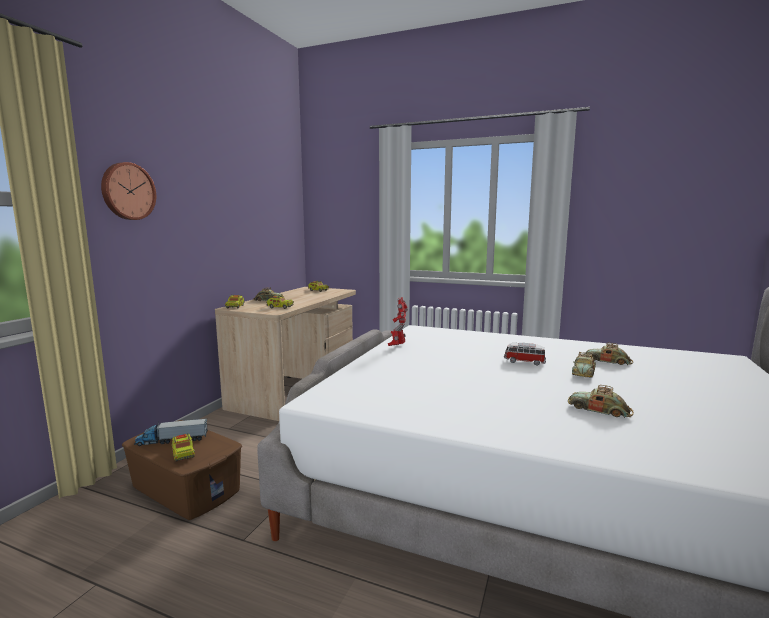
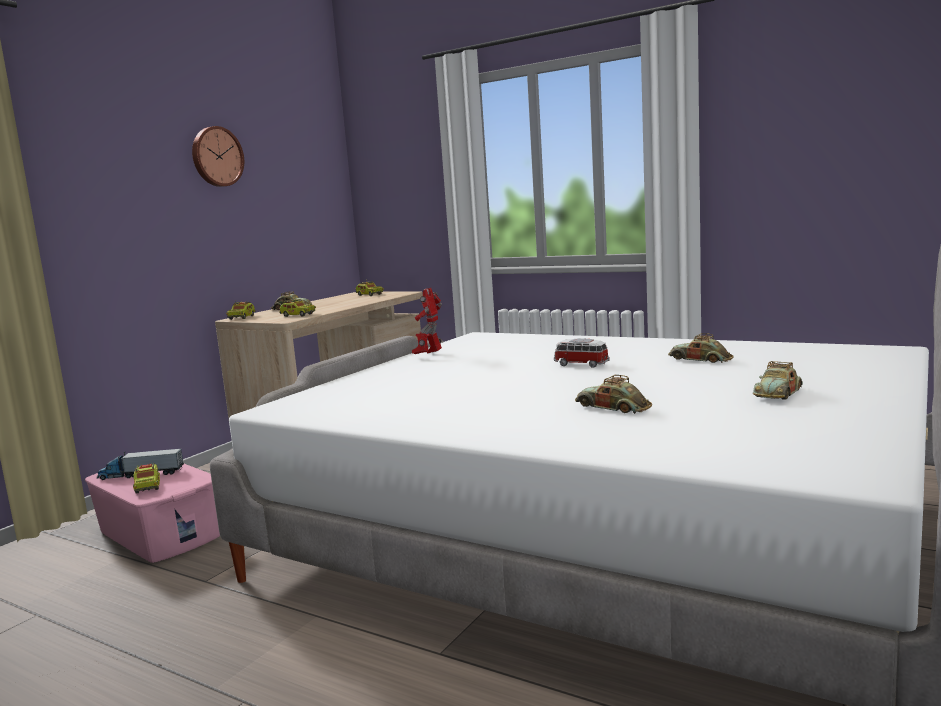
camera: 10 degrees right, 0 degrees up
(127, 191) = (87, 173): wall clock -> wall clock (216, 157)
(186, 487) = (160, 533): brown storage box -> pink storage box
(583, 372) = (647, 373): toy car -> toy car (778, 394)

